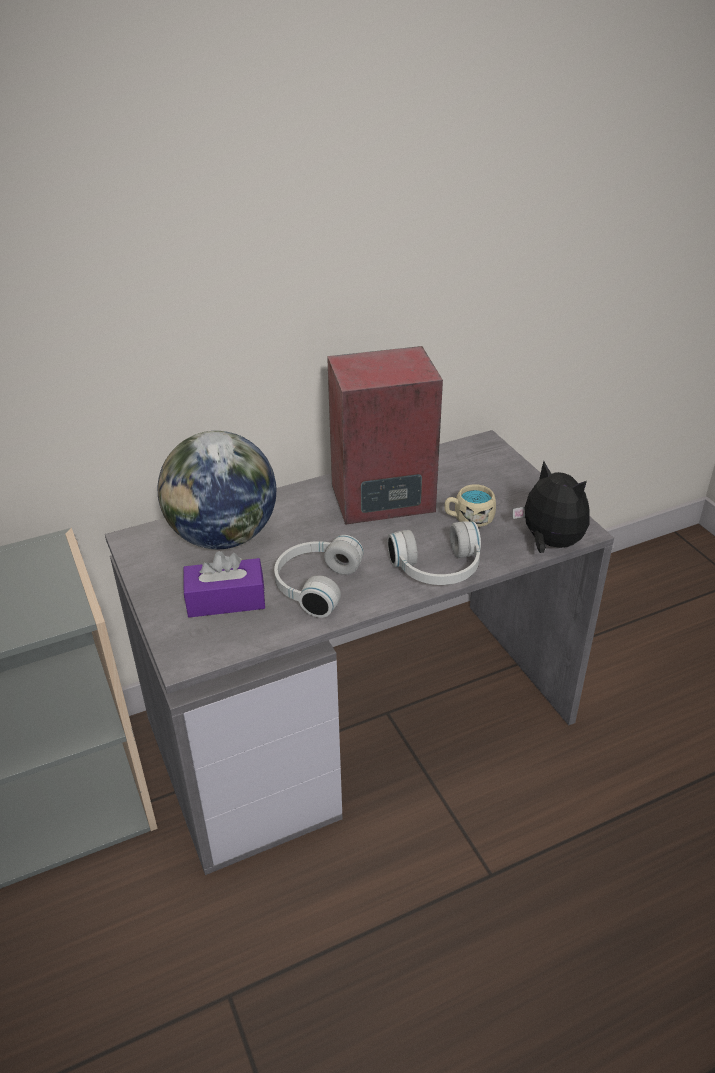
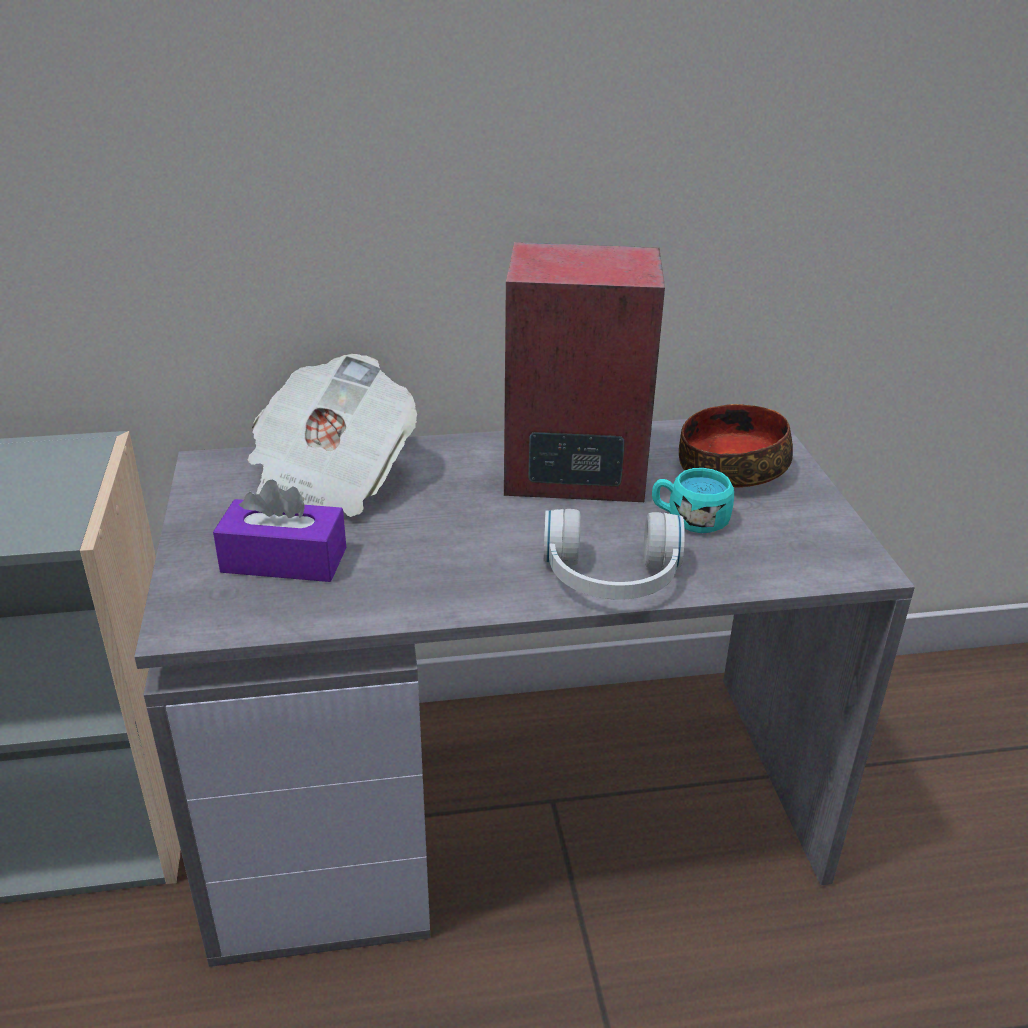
camera: 15 degrees right, 5 degrees down
(223, 537) = (328, 482): globe -> newspaper
(314, 584) = (417, 564): white headphones -> none
(468, 518) = (689, 519): beige mug -> turquoise mug
(479, 476) = (731, 467): none -> bowl
(549, 543) = (803, 575): plush toy -> none

